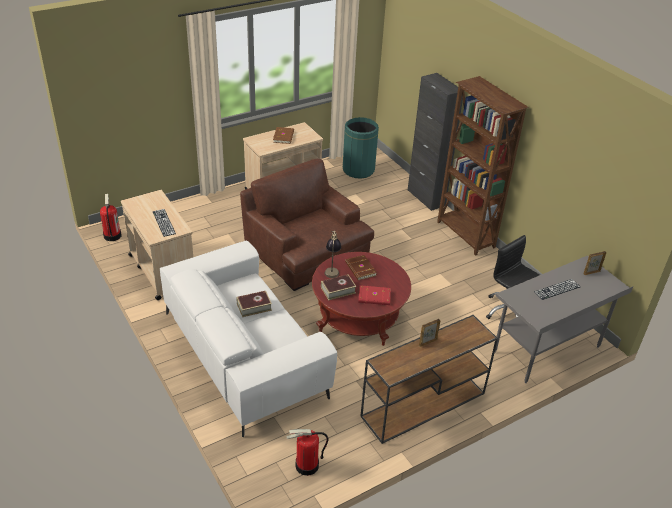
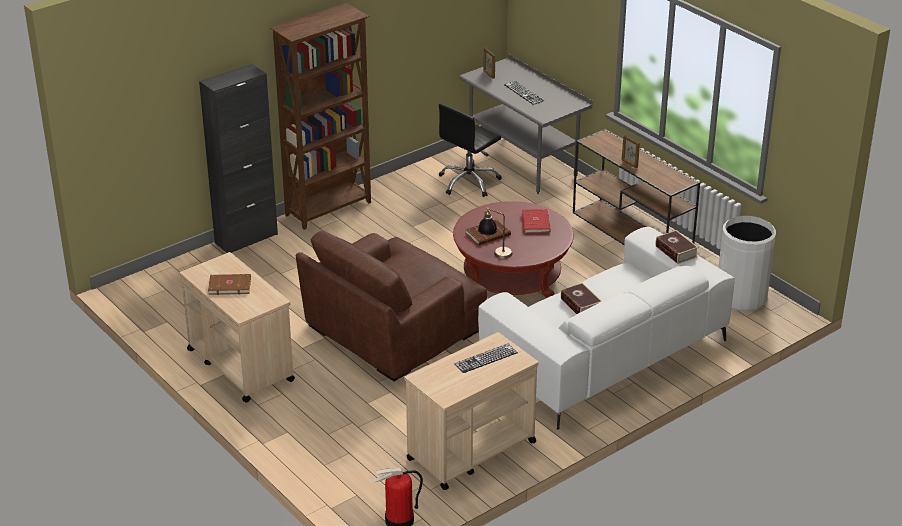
camera: 95 degrees left, 5 degrees down
(307, 466) = (741, 297): fire extinguisher -> white trash can
(338, 290) = (533, 247): book -> book (676, 251)
(358, 170) = (176, 299): green trash can -> none

